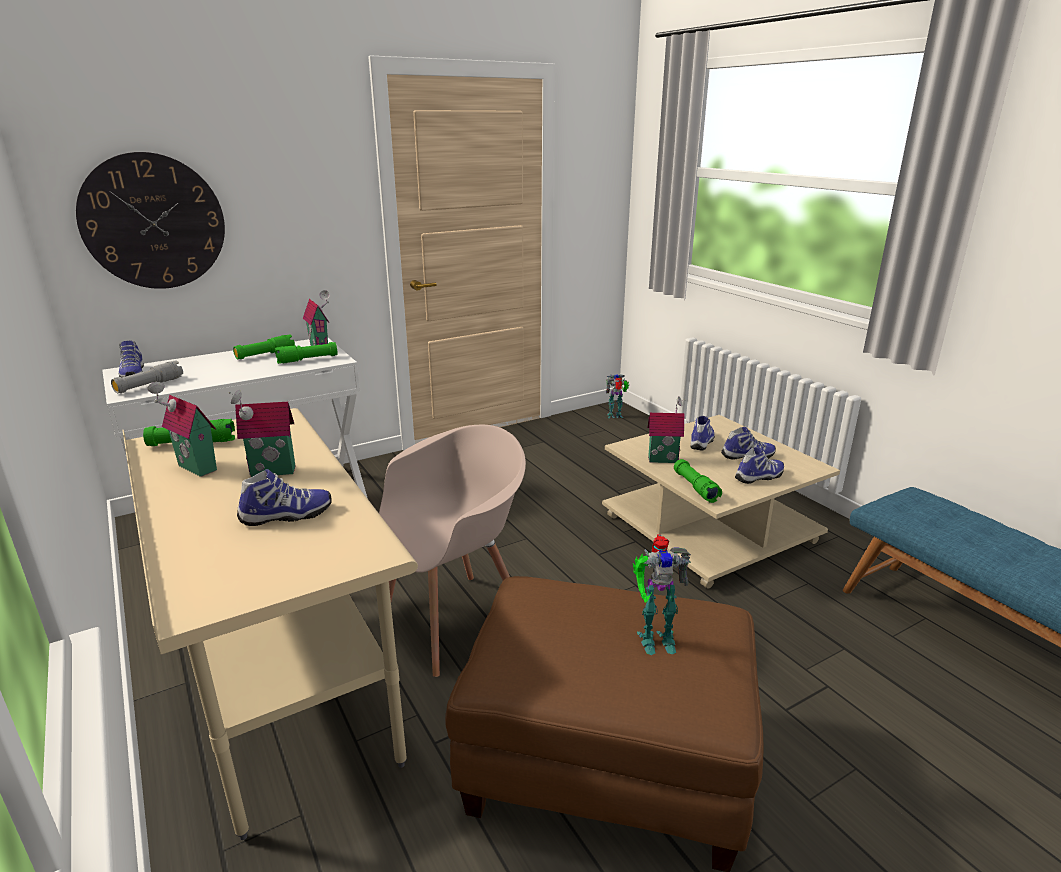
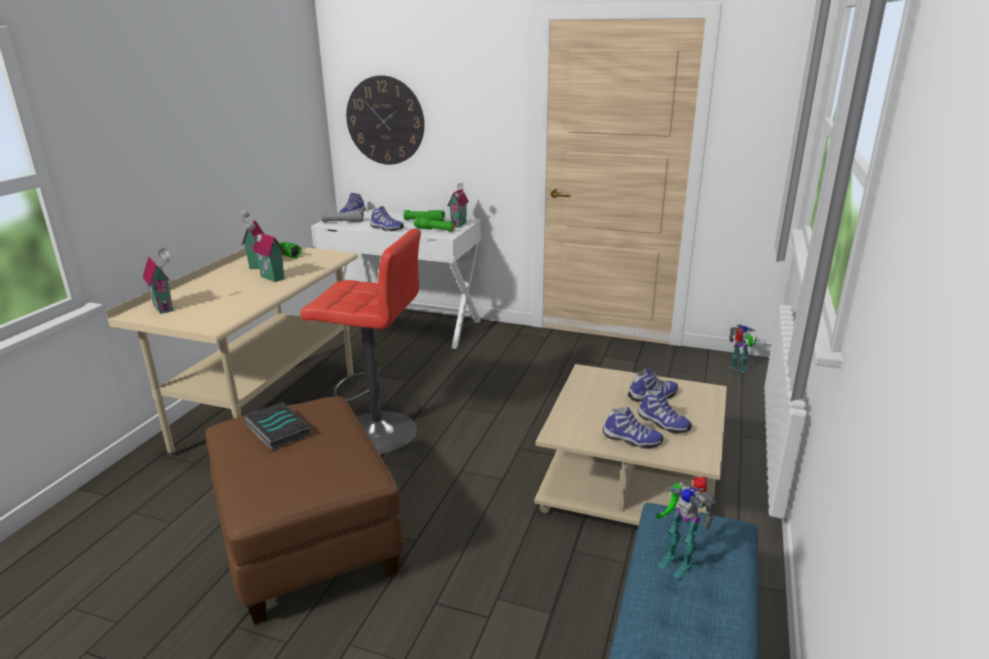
camera: 50 degrees right, 0 degrees up
(286, 516) = (229, 297): shoe -> shoe (386, 228)
(457, 622) = (378, 433): beige chair -> red stool
(565, 640) = (276, 430): none -> book
(654, 638) = (307, 457): toy robot -> toy robot (678, 561)
(663, 459) = (591, 391): toy house -> toy house (165, 307)
(695, 487) = (564, 419): green flashlight -> none

